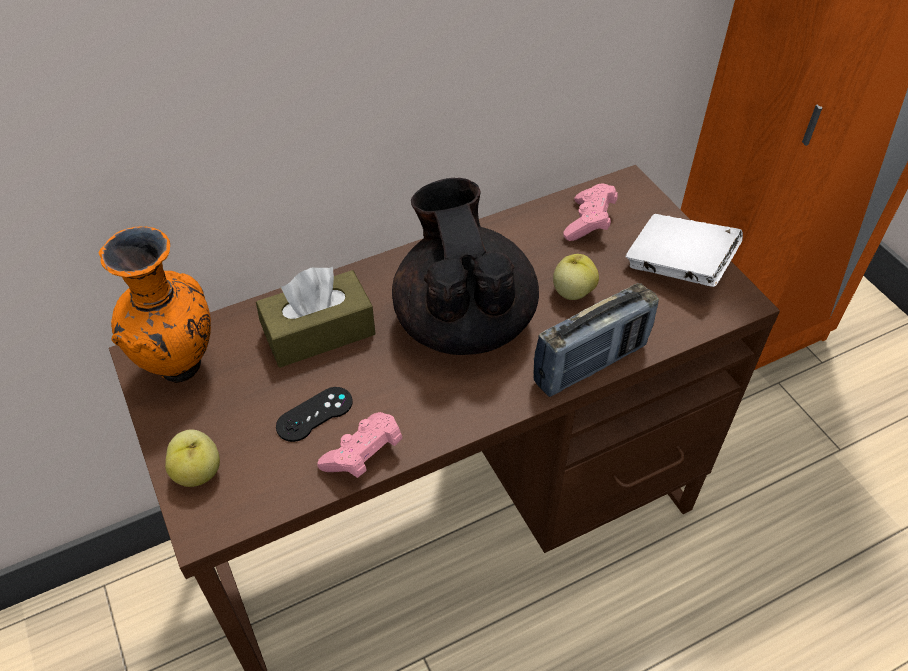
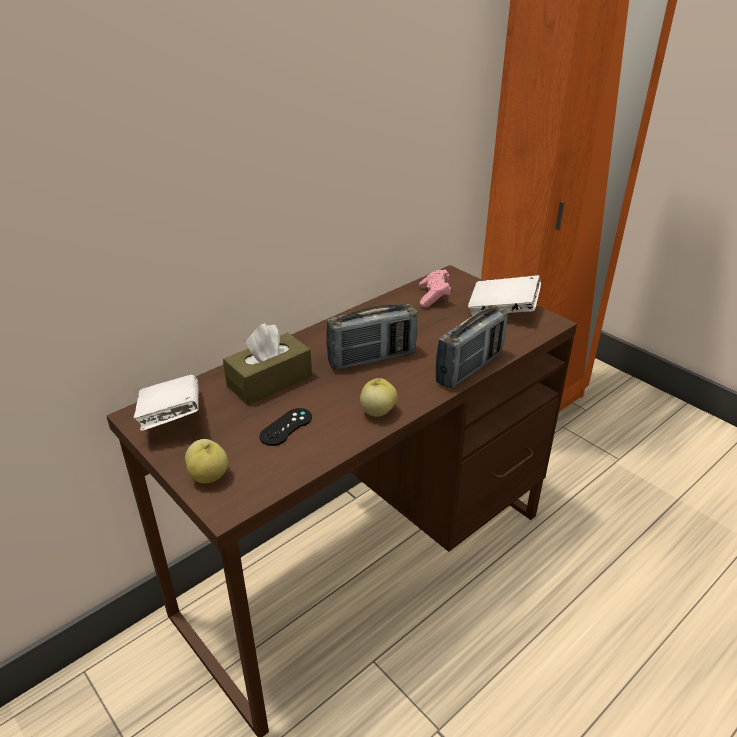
camera: 15 degrees left, 15 degrees down
(181, 370) = (171, 418): orange vase -> white book
(364, 455) = (333, 444): pink game controller -> none
(463, 320) = (372, 359): black teapot -> radio
(572, 291) = (439, 333): apple -> apple (377, 411)

